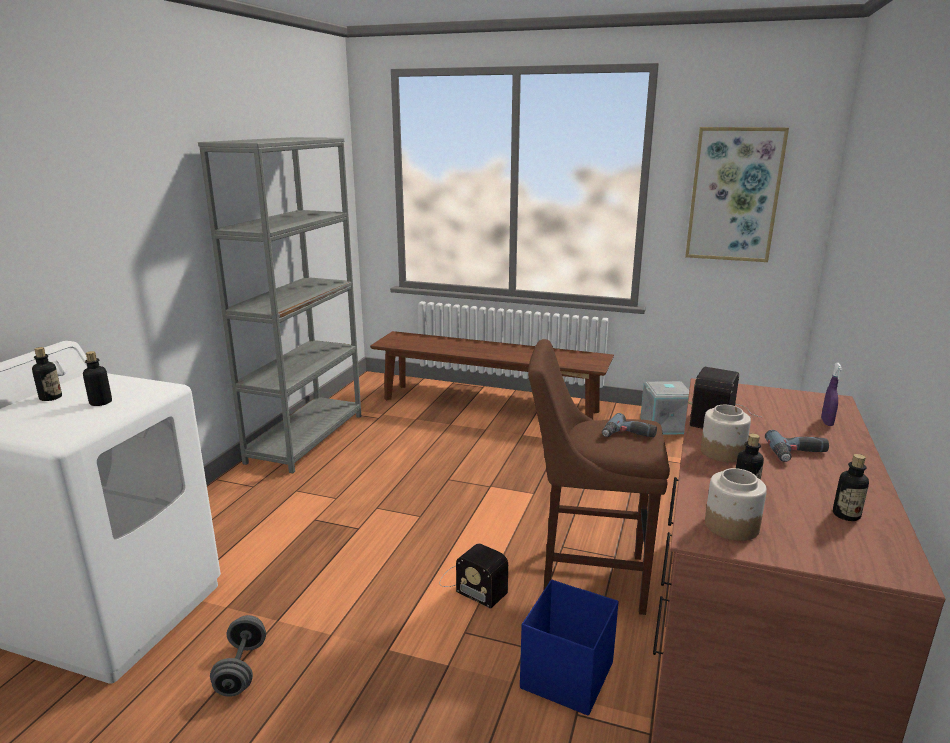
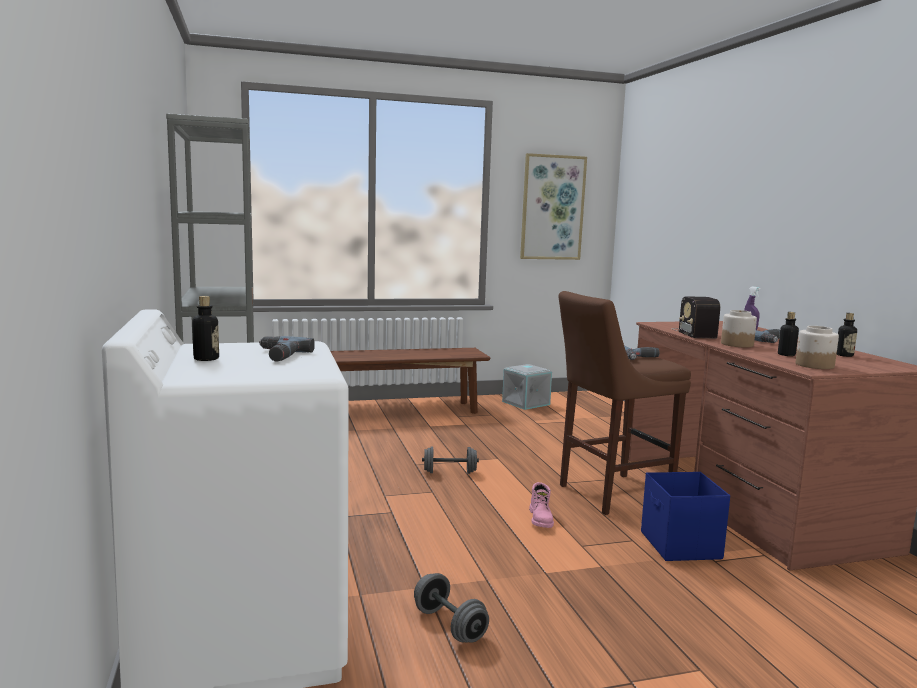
camera: 35 degrees left, 10 degrees down
(101, 402) = (277, 355): bottle -> power drill
(465, 497) = (449, 472): none -> grey dumbbell
(471, 584) = (541, 519): radio -> pink boot

